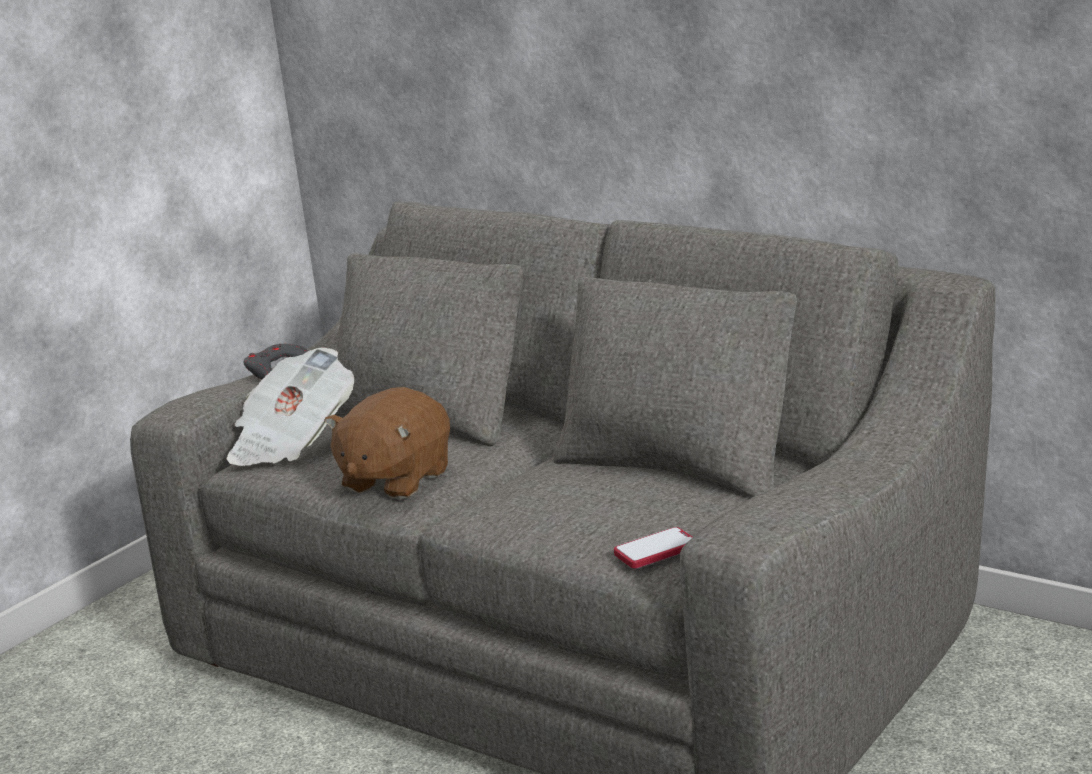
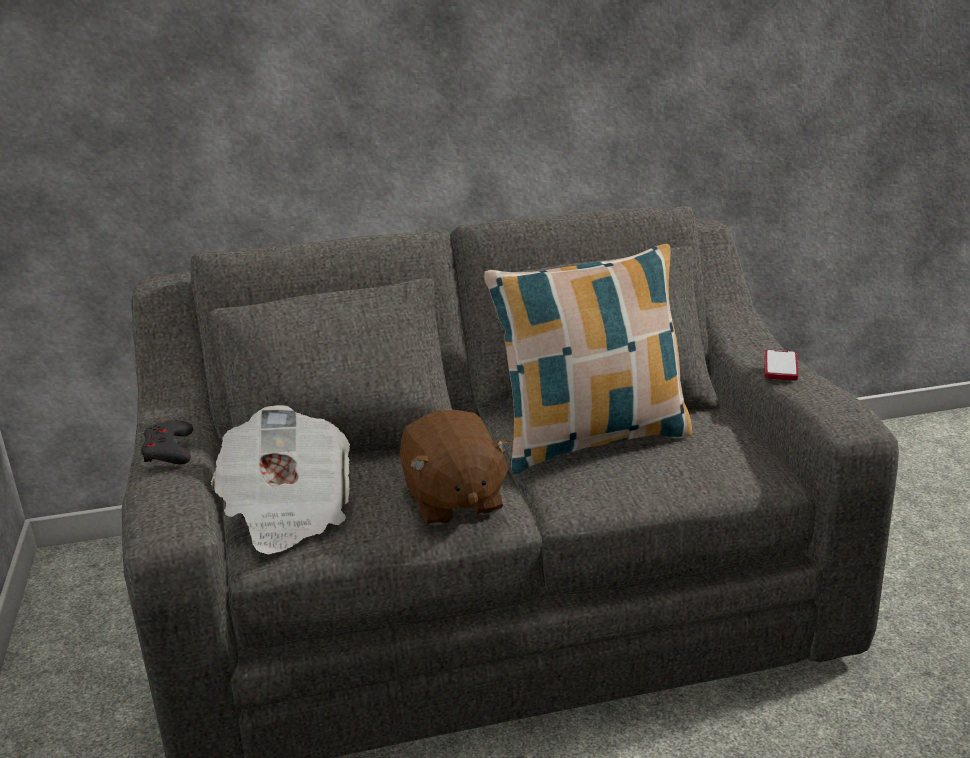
camera: 50 degrees left, 5 degrees up
(583, 479) = (592, 440): none -> pillow
(655, 550) = (747, 465): phone -> phone (780, 367)

